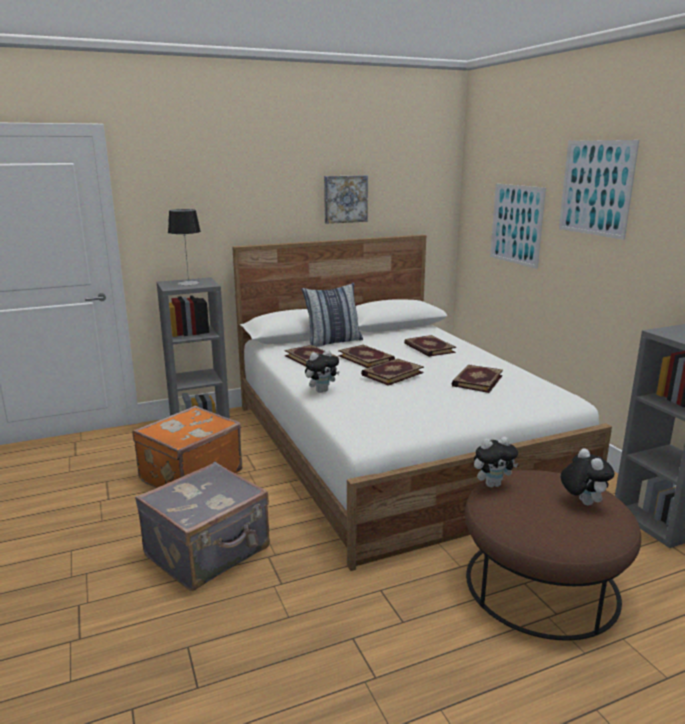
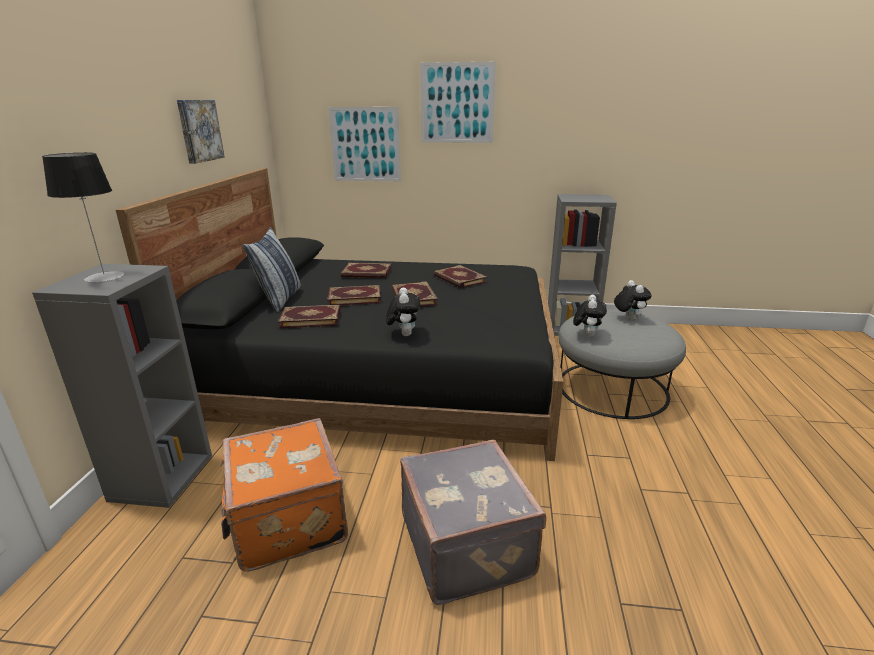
camera: 60 degrees left, 5 degrees up
(394, 447) = (385, 375): white bed -> black bed
(541, 584) = (612, 388): brown ottoman -> grey ottoman
(582, 502) = (628, 318): plush toy -> plush toy turned 60 degrees clockwise

